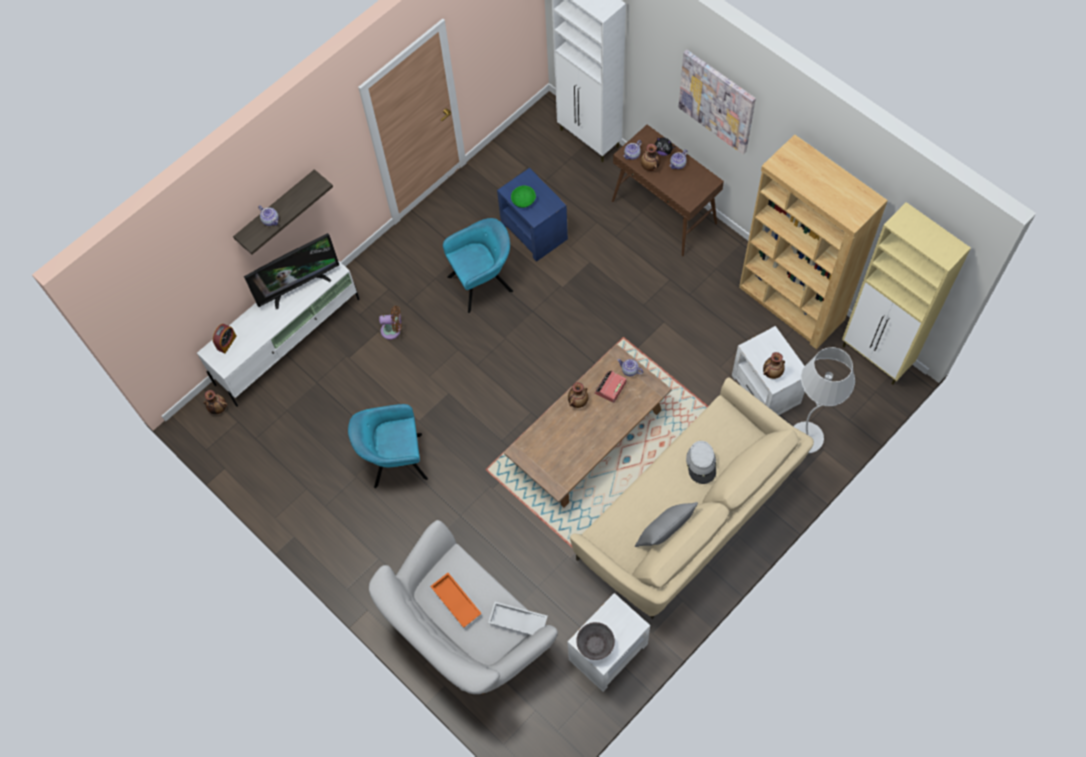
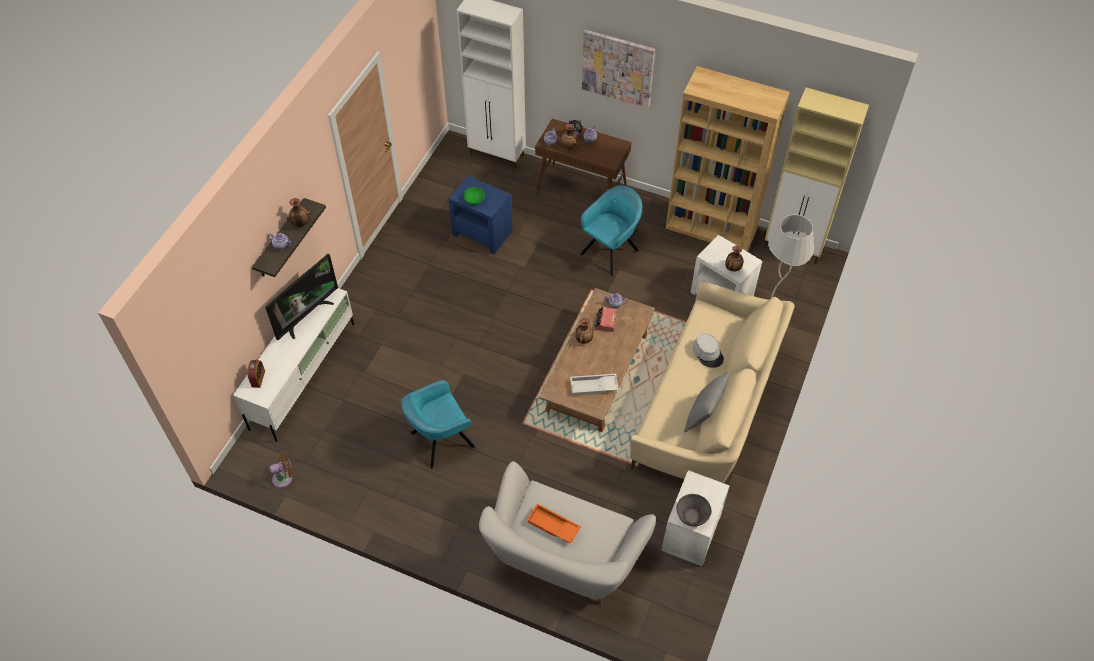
camera: 25 degrees left, 10 degrees down
(218, 408) = (259, 448): vase -> vase (300, 223)
(393, 330) = (394, 340): brown fan -> brown fan (284, 478)
(483, 282) = (456, 282): turquoise armchair -> turquoise armchair (611, 250)
(517, 622) = (614, 524): white tray -> white tray (593, 387)

